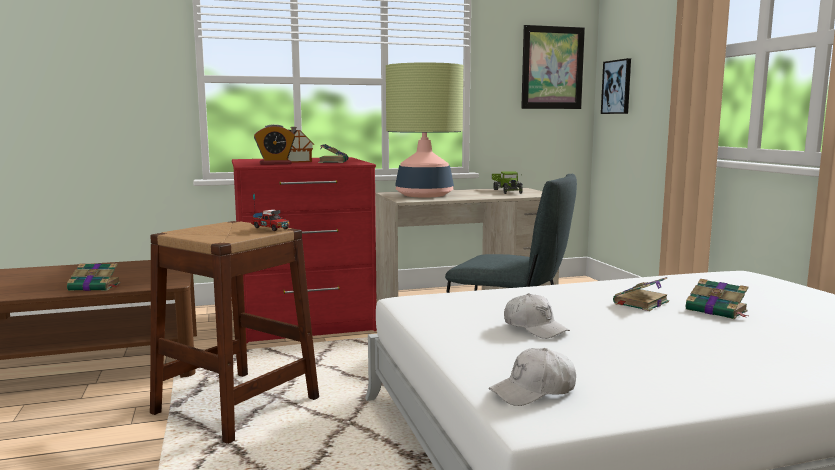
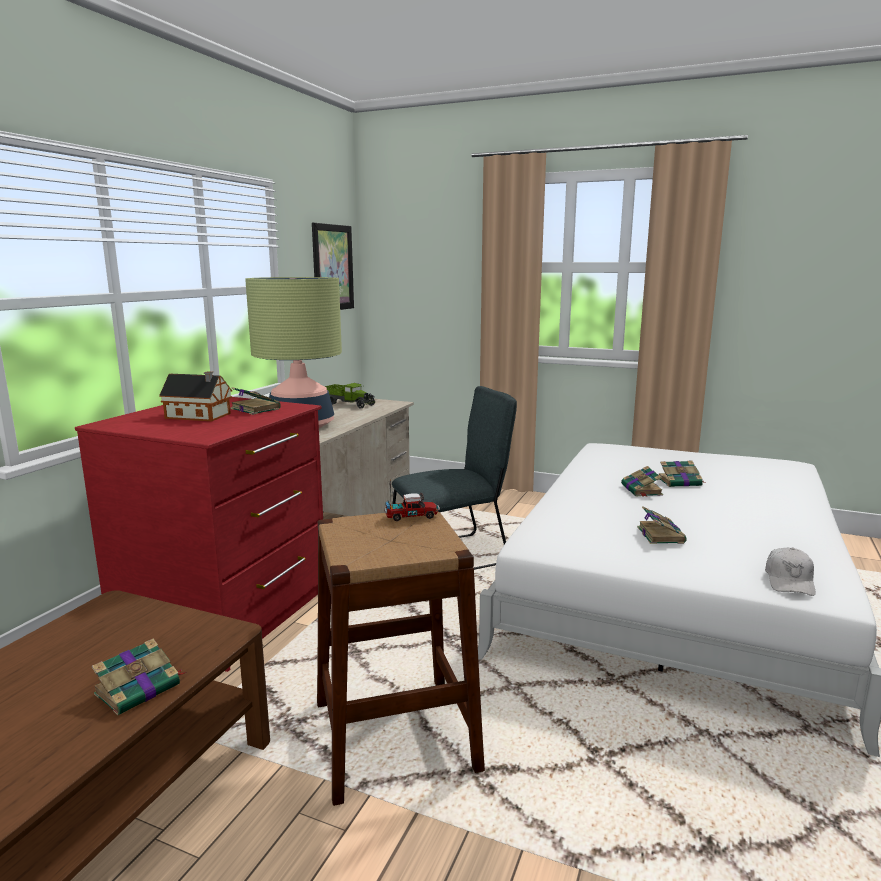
camera: 50 degrees left, 5 degrees up
(275, 164) = (219, 427): alarm clock -> none
(535, 328) = (660, 534): white cap -> book
(617, 87) = (393, 287): picture -> none

